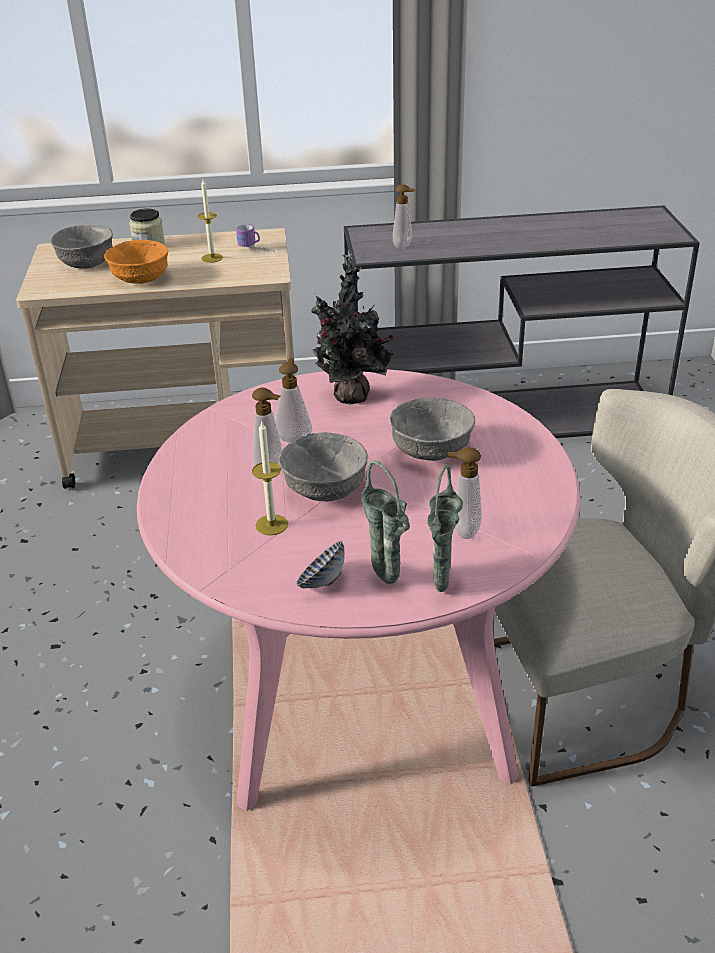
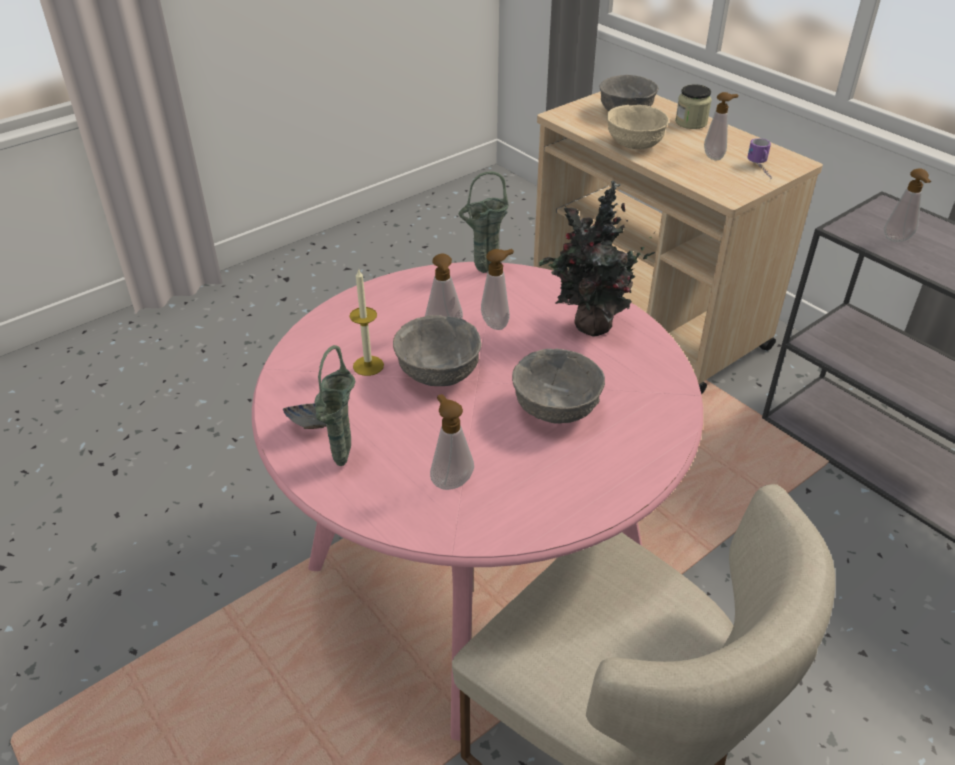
camera: 55 degrees right, 5 degrees up
(139, 279) = (634, 144): orange bowl -> beige bowl
(212, 258) = (715, 156): candle -> soap dispenser
(441, 590) = (355, 500): green vase -> green vase (483, 272)

